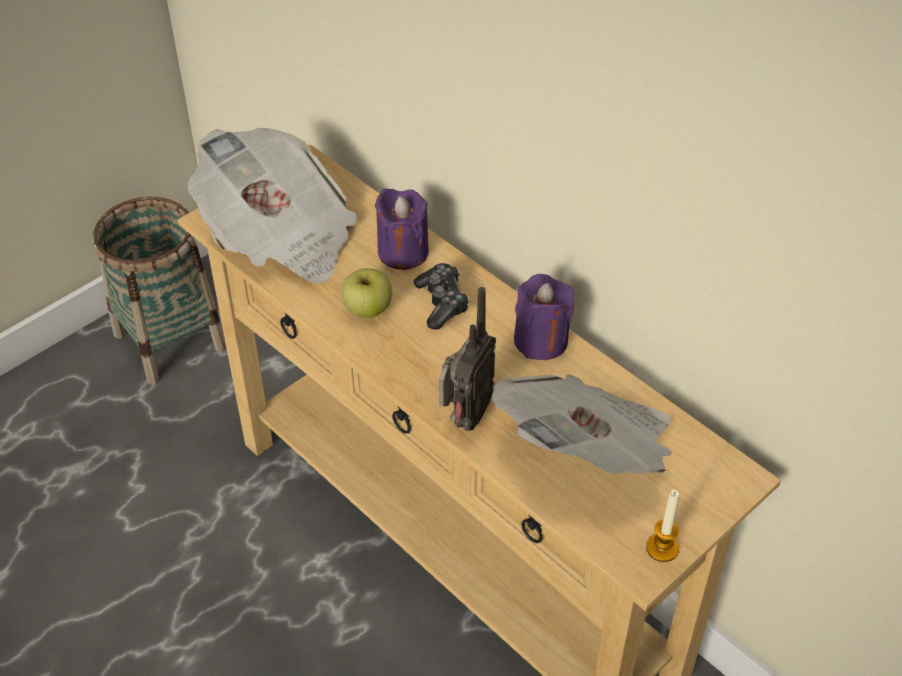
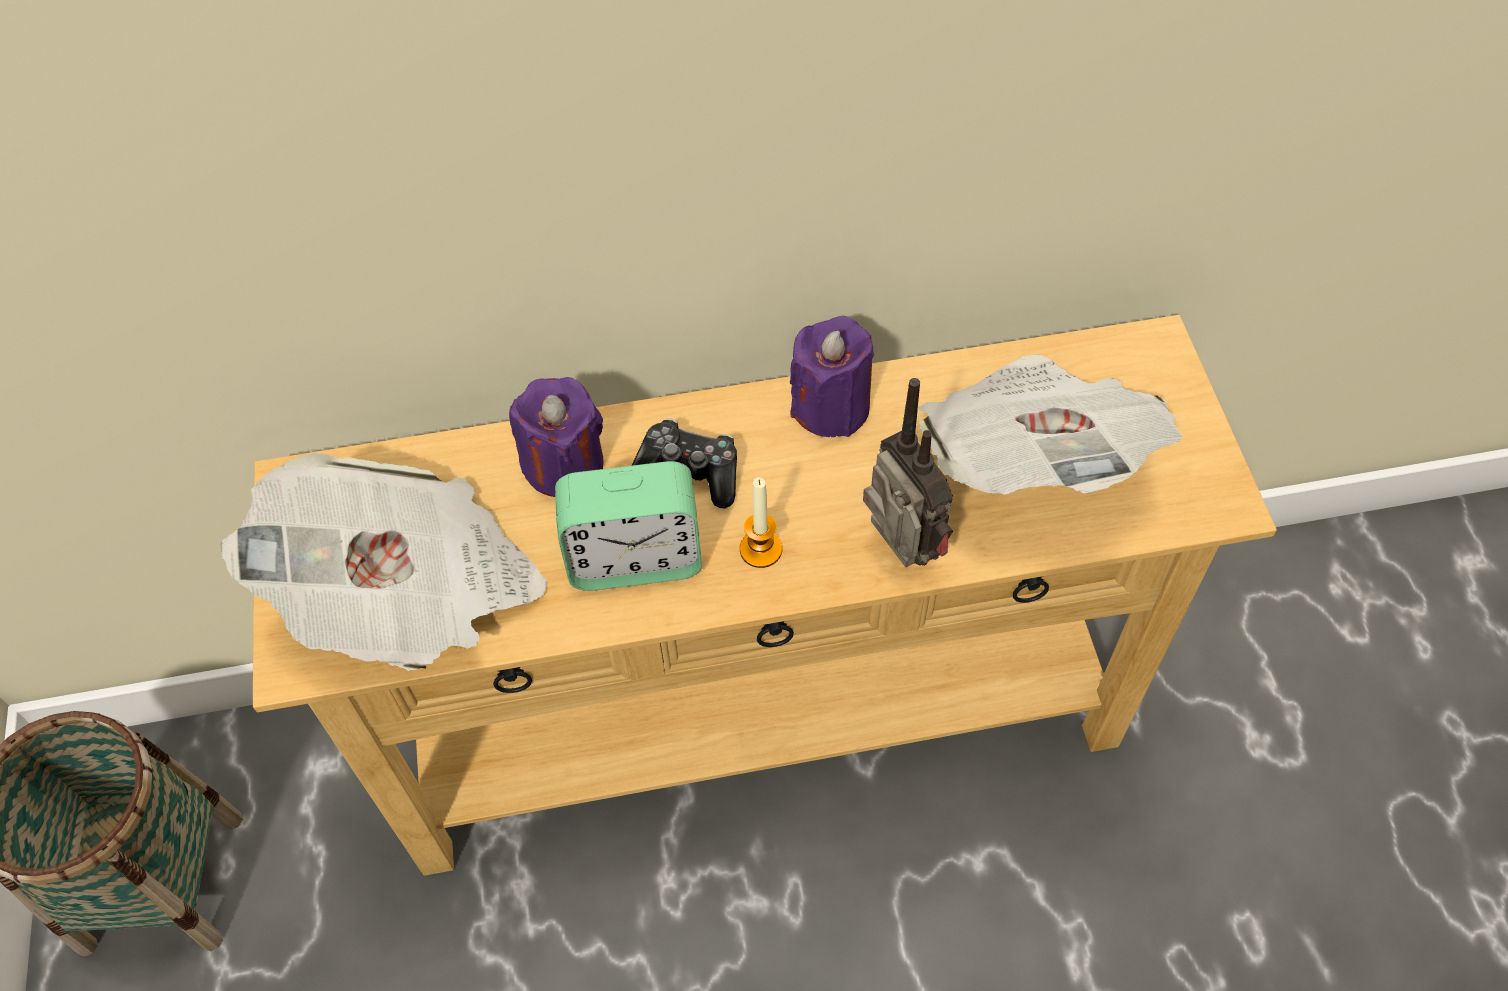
camera: 55 degrees left, 10 degrees up
(367, 309) = (635, 558): apple -> alarm clock
(662, 548) = (1209, 470): candle -> candle (761, 549)

